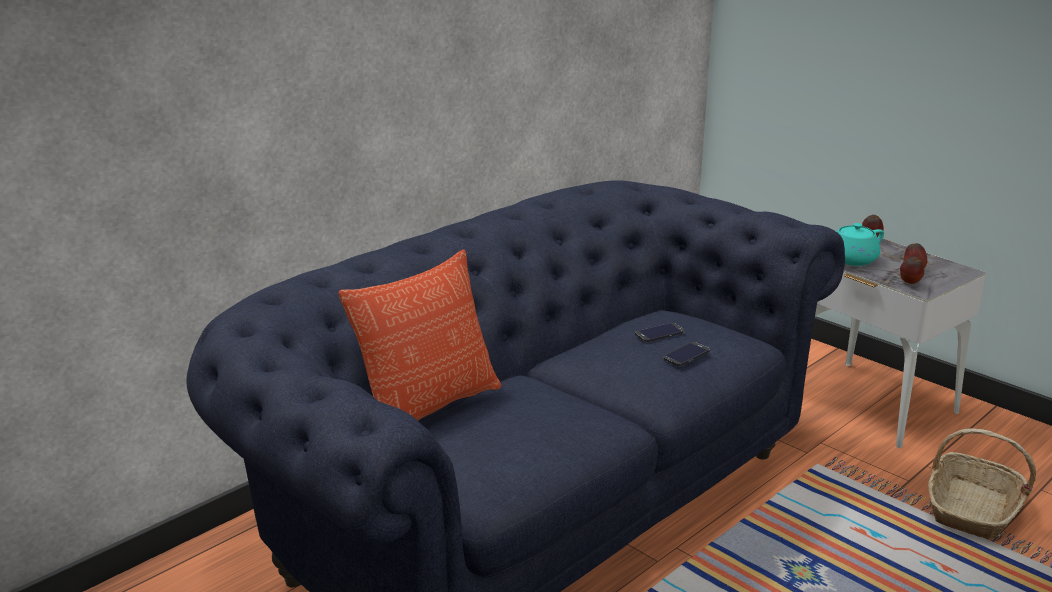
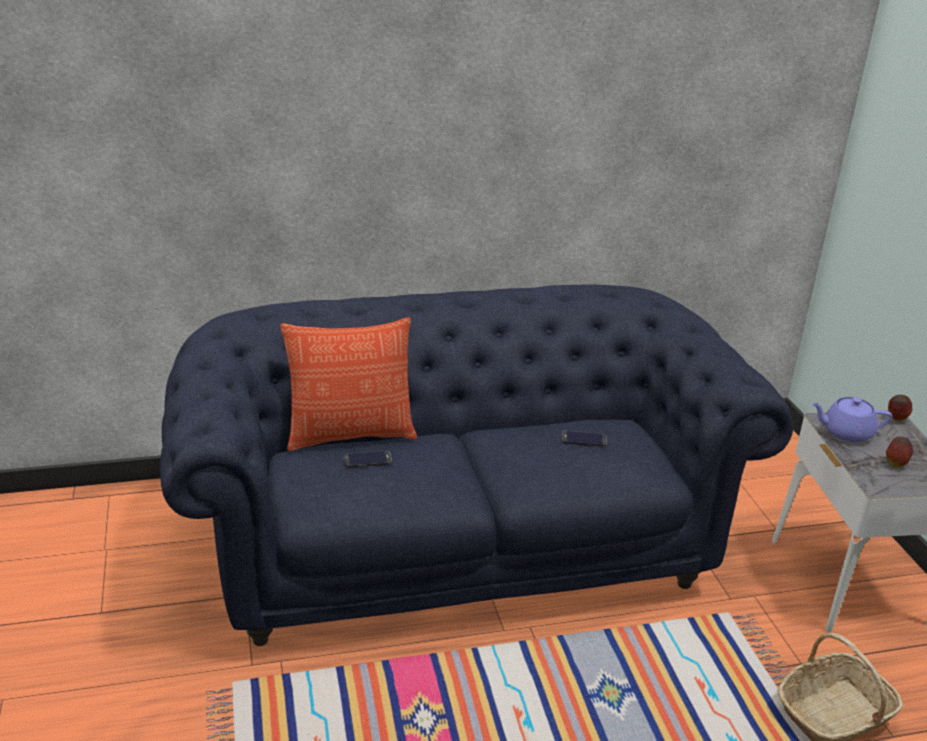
camera: 30 degrees right, 5 degrees up
(686, 354) = (582, 465): phone -> phone (368, 459)
(851, 260) = (846, 433): turquoise teapot -> purple teapot
(909, 283) = (873, 475): apple -> none

